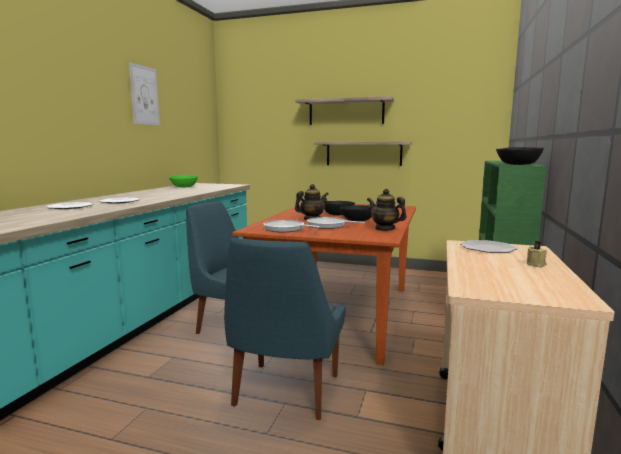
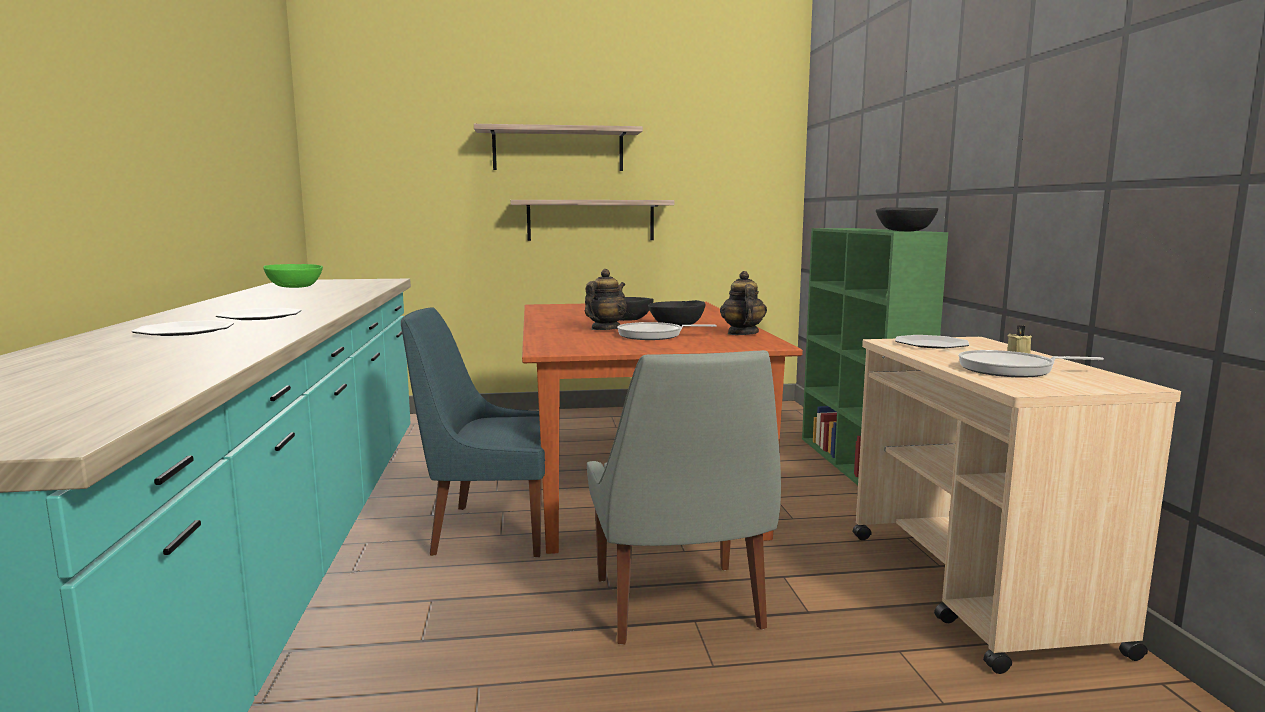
camera: 25 degrees left, 0 degrees up
(144, 95) = (209, 100): picture -> none
(285, 392) = (679, 606): blue chair -> grey chair
(286, 229) = (602, 345): frying pan -> frying pan (1011, 370)
(385, 229) = (742, 333): teapot -> teapot turned 75 degrees clockwise

